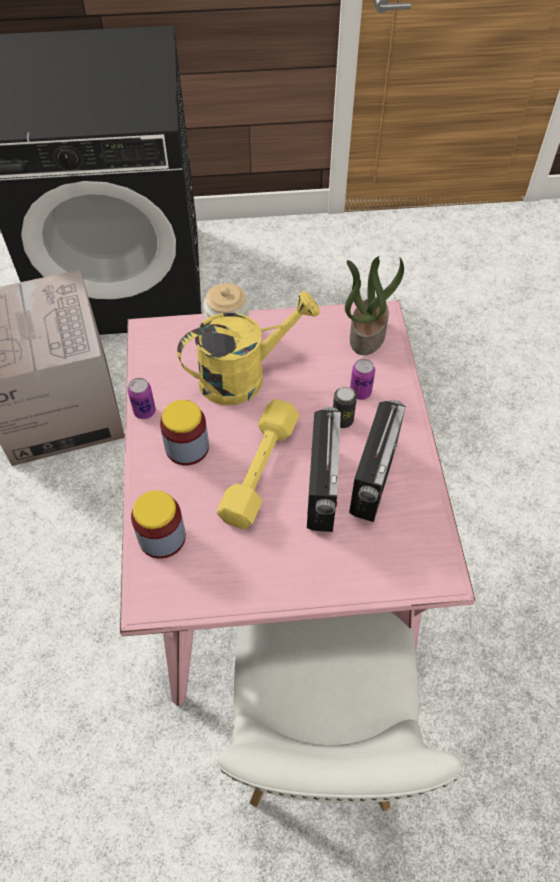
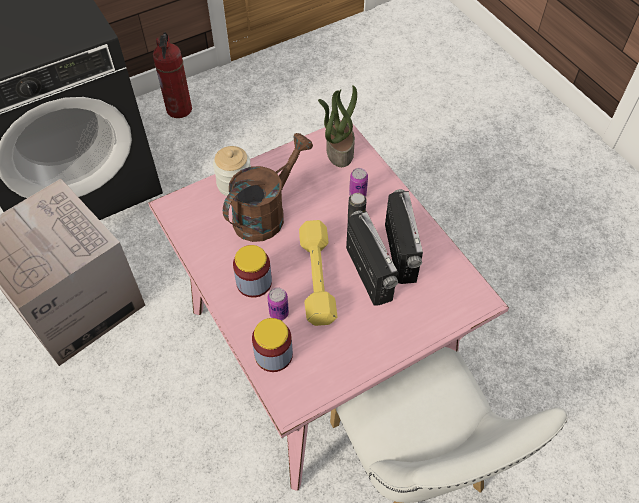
camera: 25 degrees left, 0 degrees up
(144, 411) = (205, 268): can -> can (279, 313)
(243, 376) = (266, 213): yellow watering can -> brown watering can
(264, 246) = (180, 109): none -> fire extinguisher

